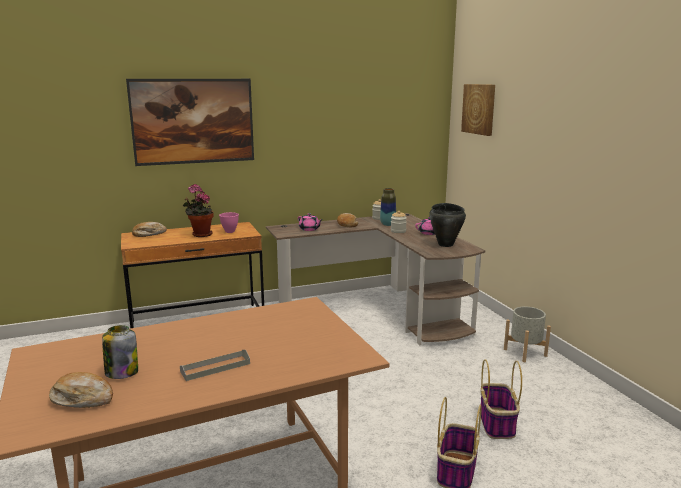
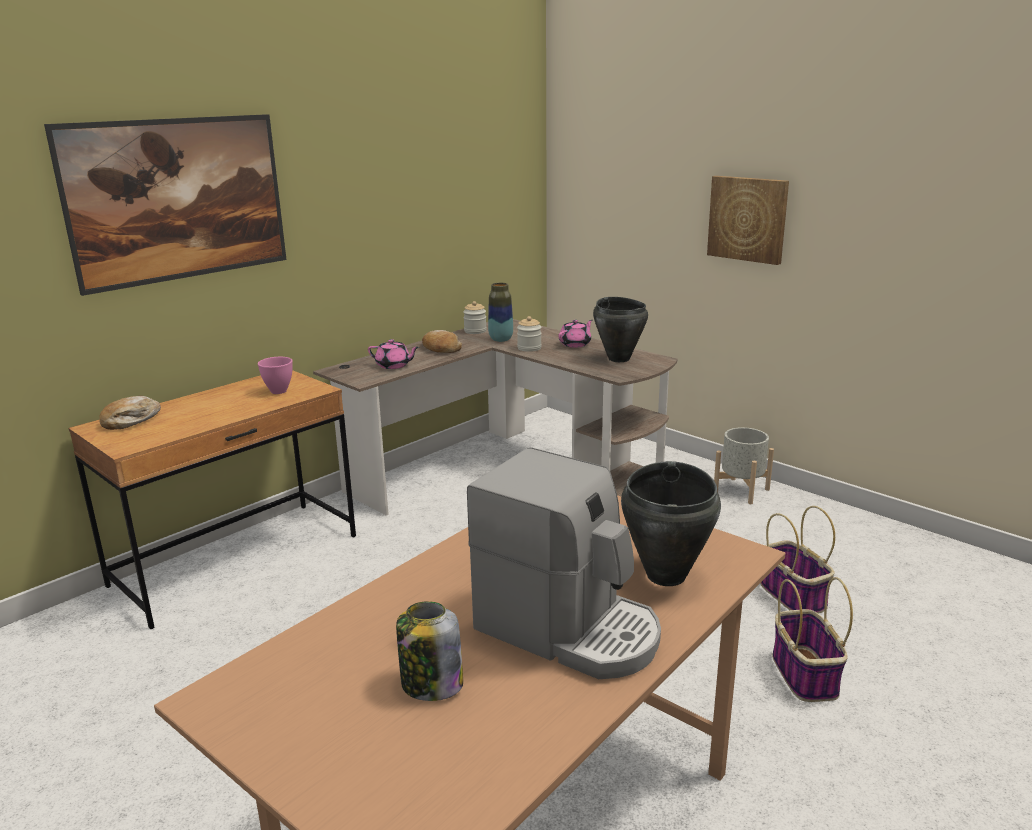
camera: 25 degrees left, 5 degrees up
(83, 398) = (430, 753): bread -> none
(200, 234) = (232, 405): potted plant -> none
(215, 367) = (569, 629): grey tray -> coffee machine
(302, 356) = (667, 575): none -> black cooking pot
(479, 109) = (607, 149): picture -> picture (748, 219)

